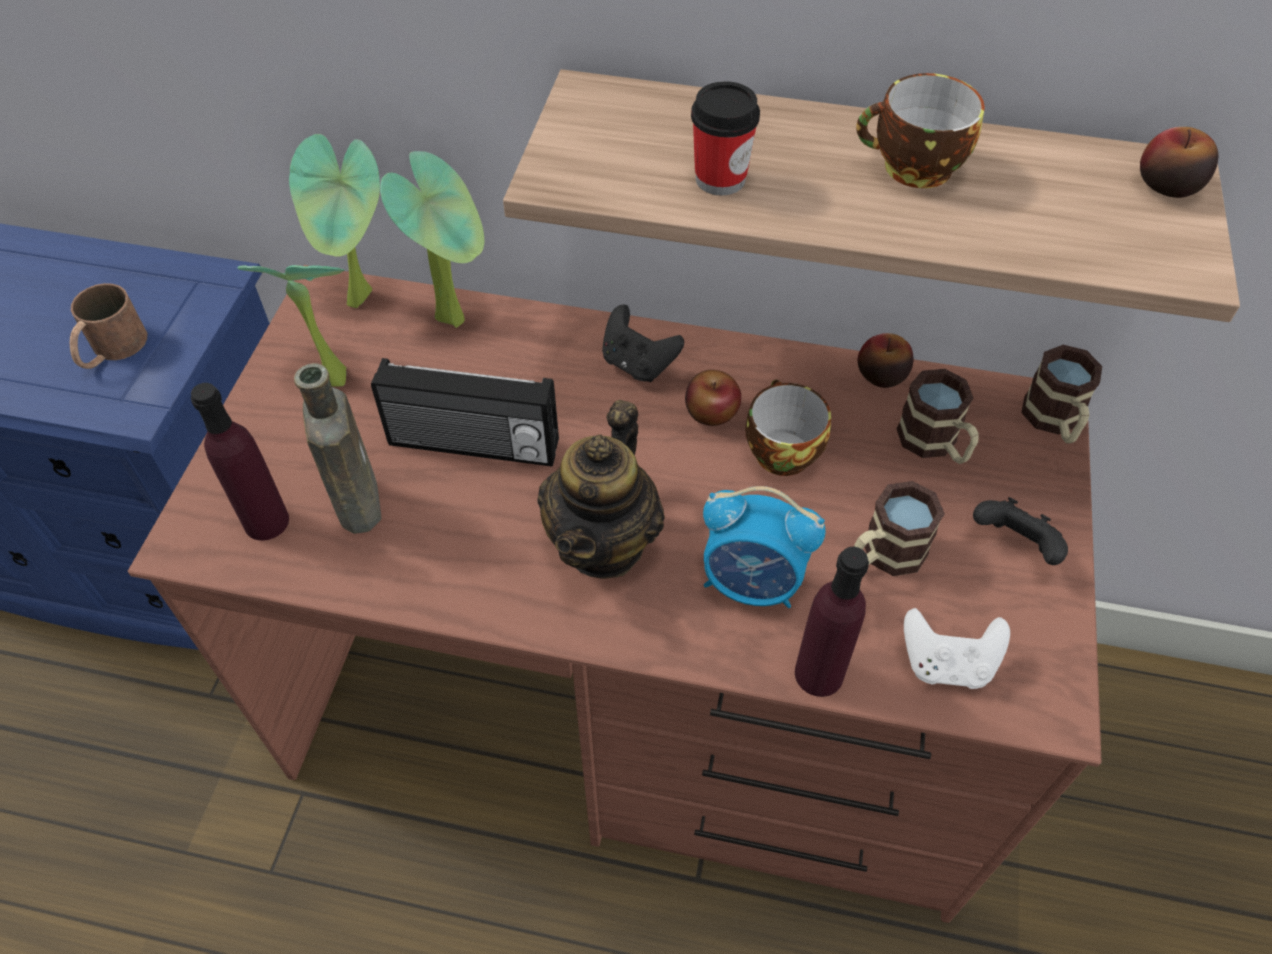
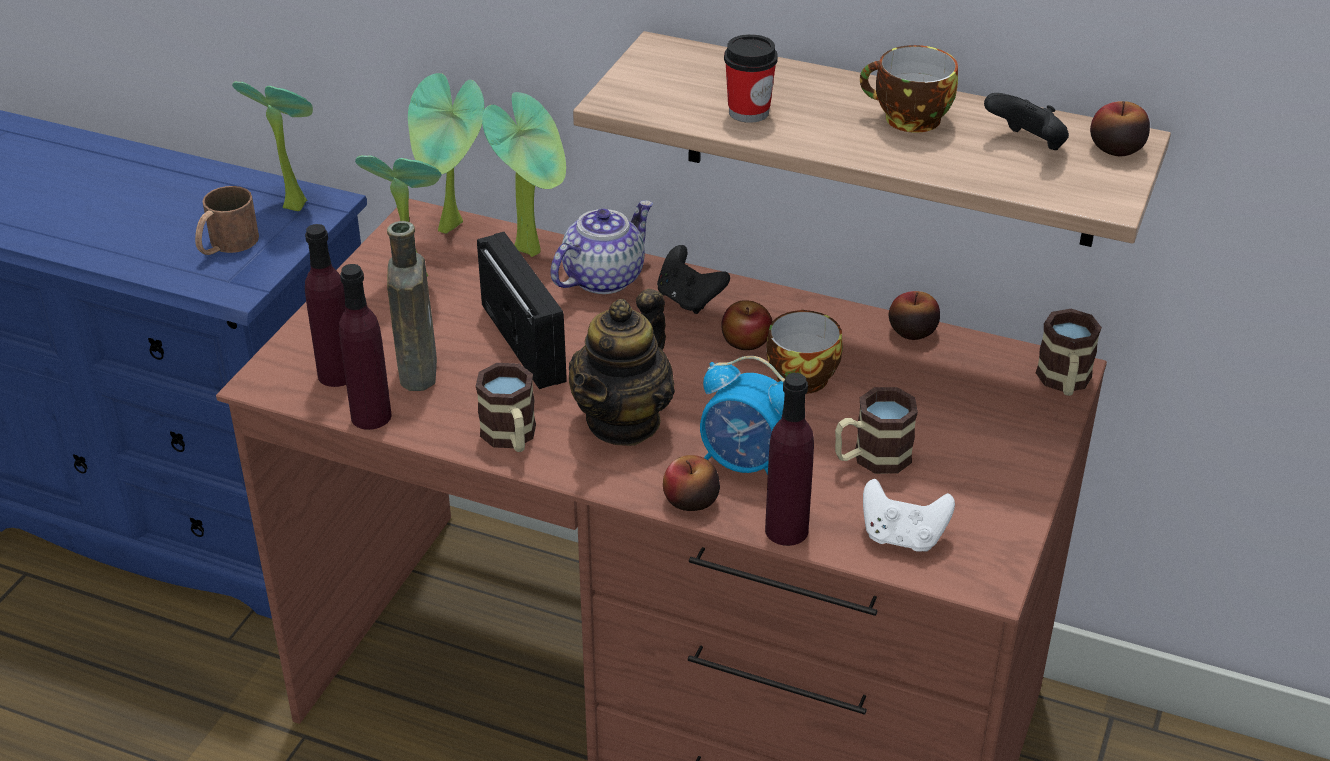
camera: 10 degrees right, 15 degrees down
(179, 283) = (293, 203): none -> potted plant
(316, 578) = (371, 416): none -> purple bottle
(473, 446) = (526, 342): radio -> radio turned 135 degrees counterclockwise
(539, 345) = (603, 277): none -> teapot
(703, 646) = (690, 500): none -> apple
(935, 444) = (945, 386): mug -> mug (511, 438)
(1014, 545) = (993, 465): black game controller -> black game controller (1027, 145)

